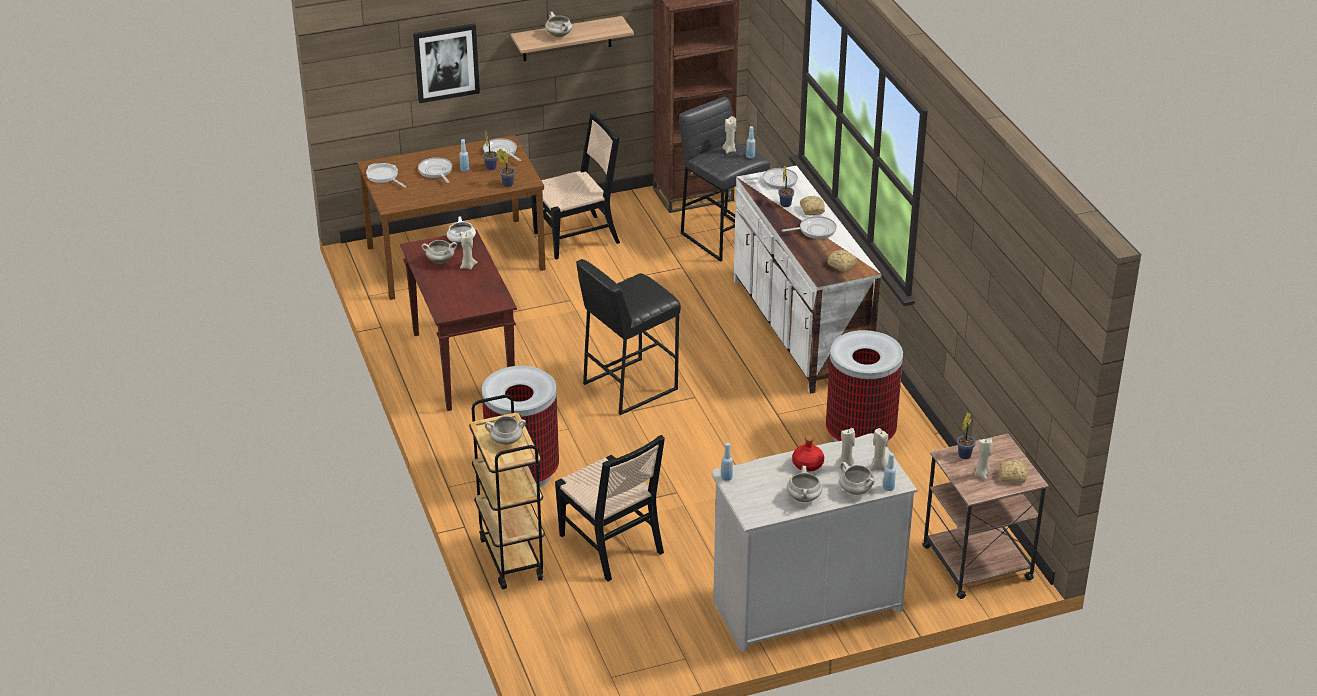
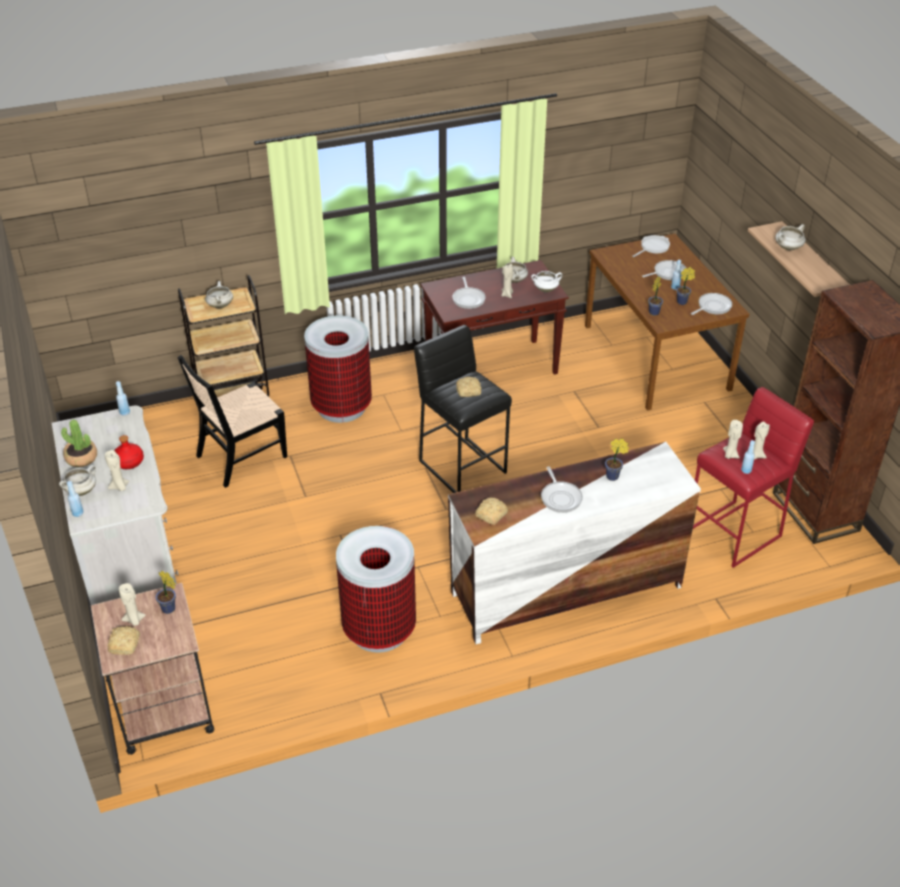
camera: 90 degrees right, 5 degrees up
(446, 62) = (744, 206): picture -> none
(576, 238) = (707, 429): chair -> none
(722, 237) = (735, 533): grey stool -> red stool
(777, 181) = (661, 471): frying pan -> frying pan (468, 299)
(804, 498) = (81, 458): white cooking pot -> potted plant
(812, 209) = (604, 497): bread -> bread (469, 391)
(879, 467) = (110, 509): beige candle -> beige candle (730, 455)

